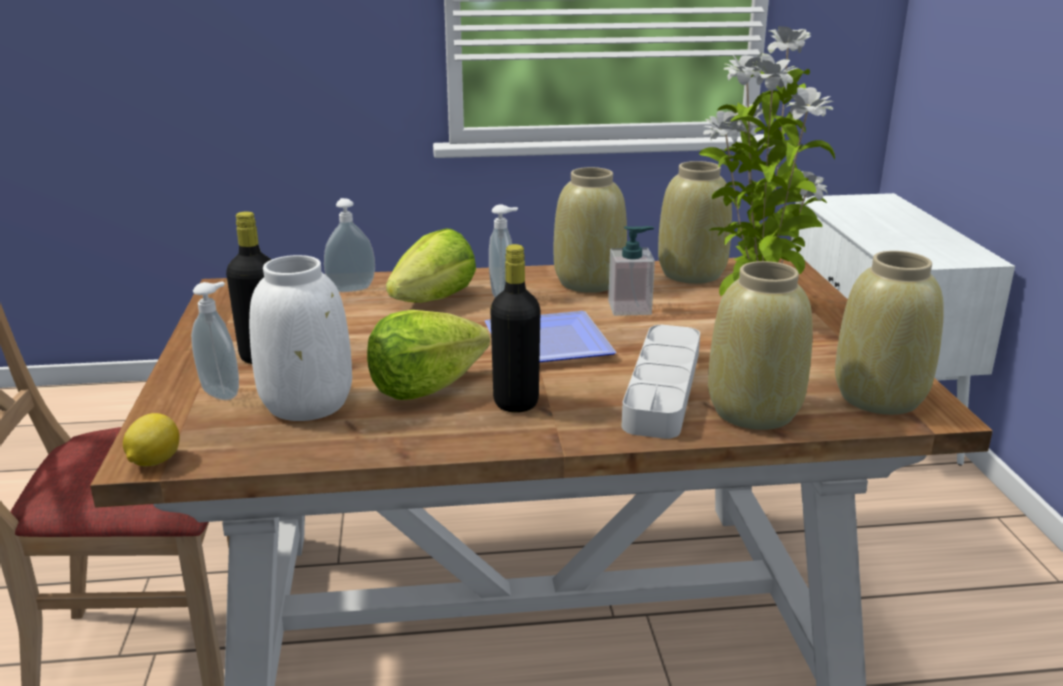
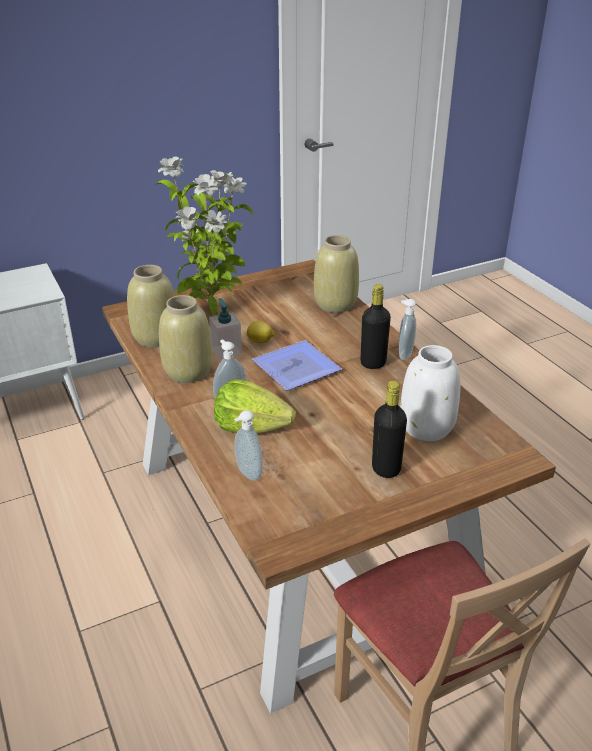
camera: 110 degrees left, 10 degrees up
(154, 461) = (521, 454): lemon -> lemon (260, 342)
(222, 392) = (440, 464): soap dispenser -> soap dispenser (403, 354)
(425, 387) = (377, 394): lettuce -> none
(662, 388) = (328, 327): grey tray -> none
(878, 397) = (300, 279): beige vase -> none

